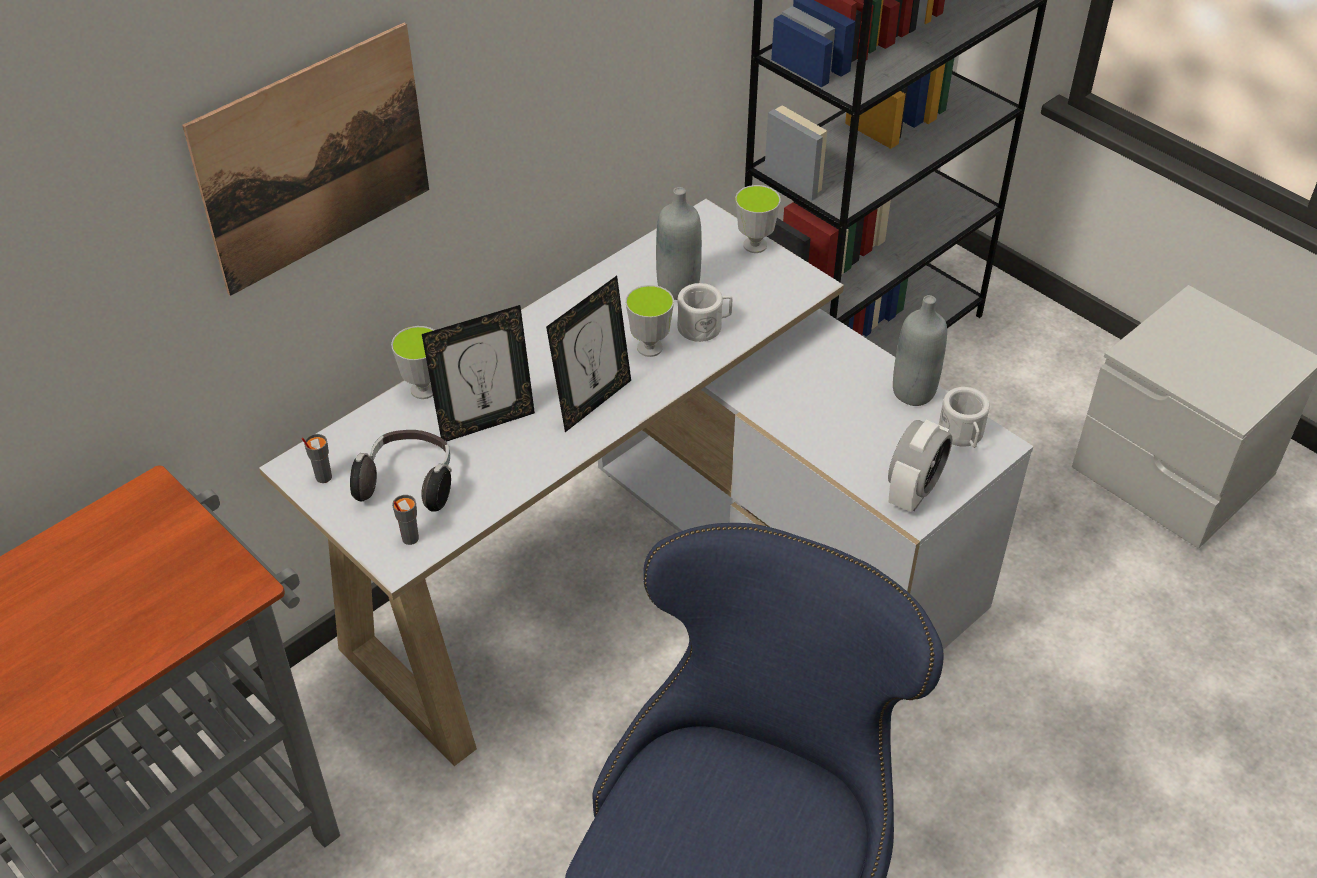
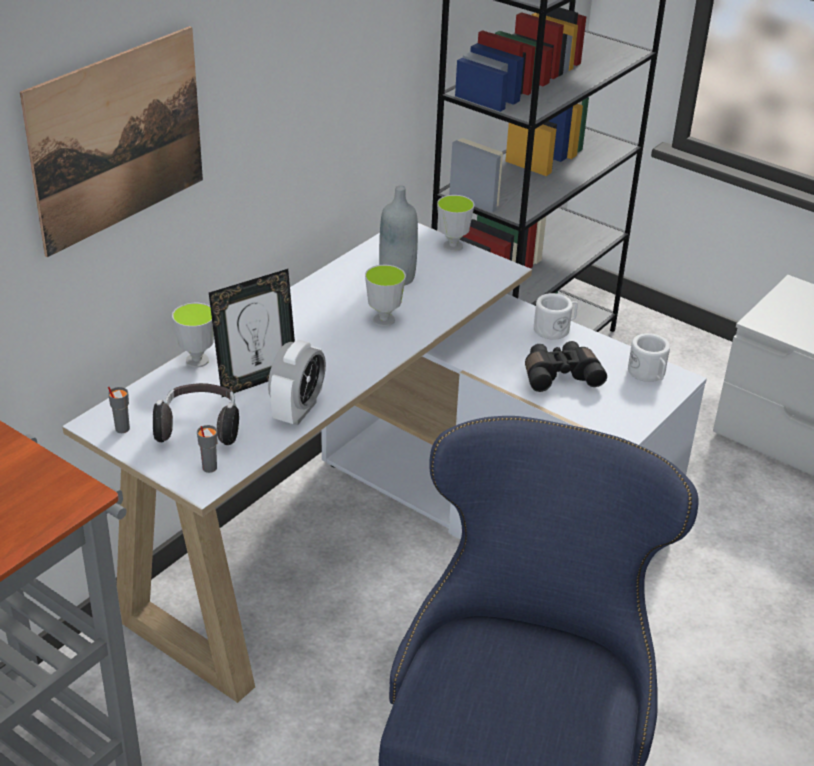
camera: 10 degrees left, 10 degrees down
(592, 402) = (345, 360): picture frame -> none
(704, 326) = (426, 303): white mug -> white mug (555, 329)
(854, 428) = (560, 375): none -> black binoculars
(913, 392) = (601, 347): grey bottle -> none
(913, 491) = (620, 415): alarm clock -> alarm clock (297, 411)

